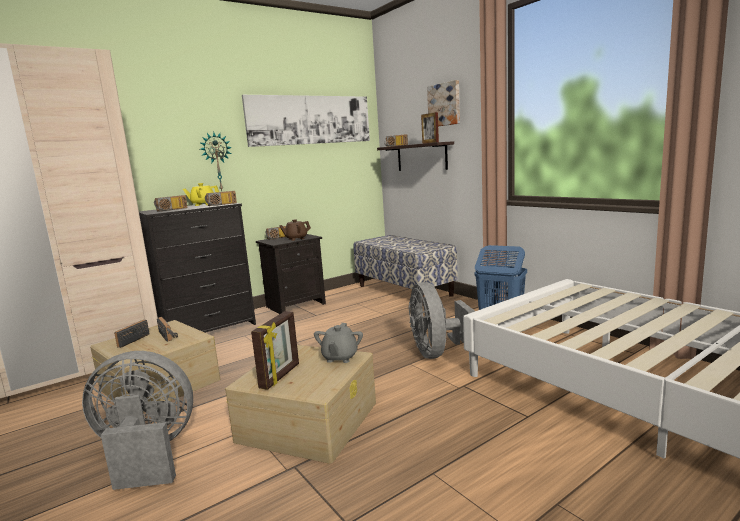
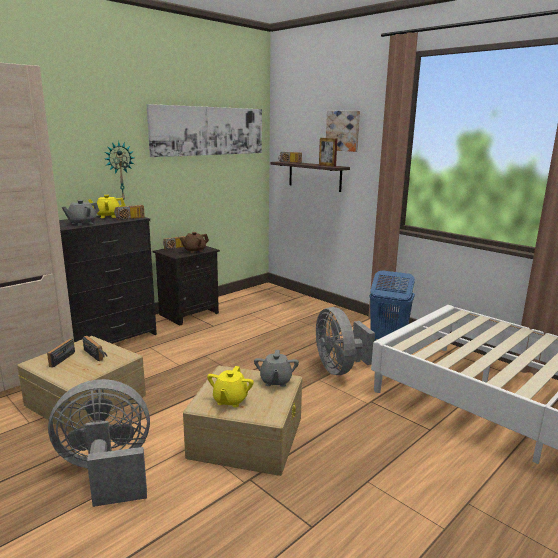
camera: 10 degrees left, 5 degrees up
(172, 210) = (82, 223): radio -> grey teapot
(280, 376) = (230, 400): picture frame -> yellow teapot
(404, 290) = (290, 301): bench -> none

